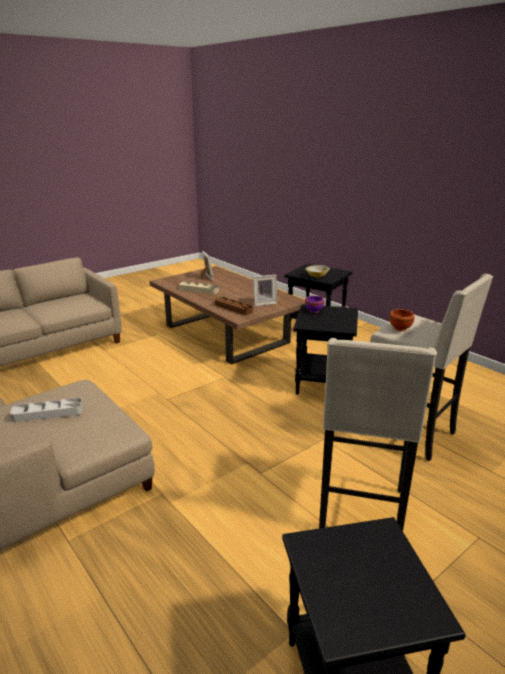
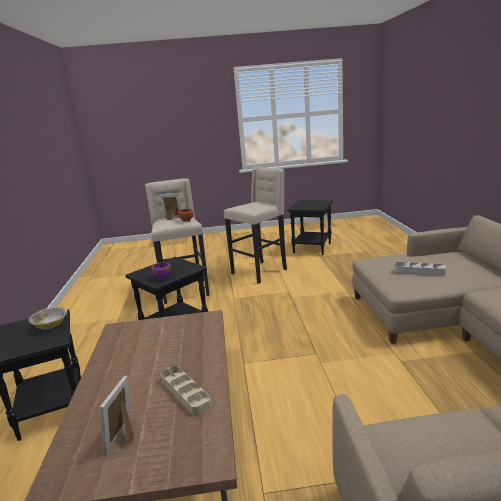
camera: 145 degrees left, 5 degrees down
(233, 308) = (195, 333): brown tray -> none
(264, 303) = (151, 333): picture frame -> picture frame (172, 218)

